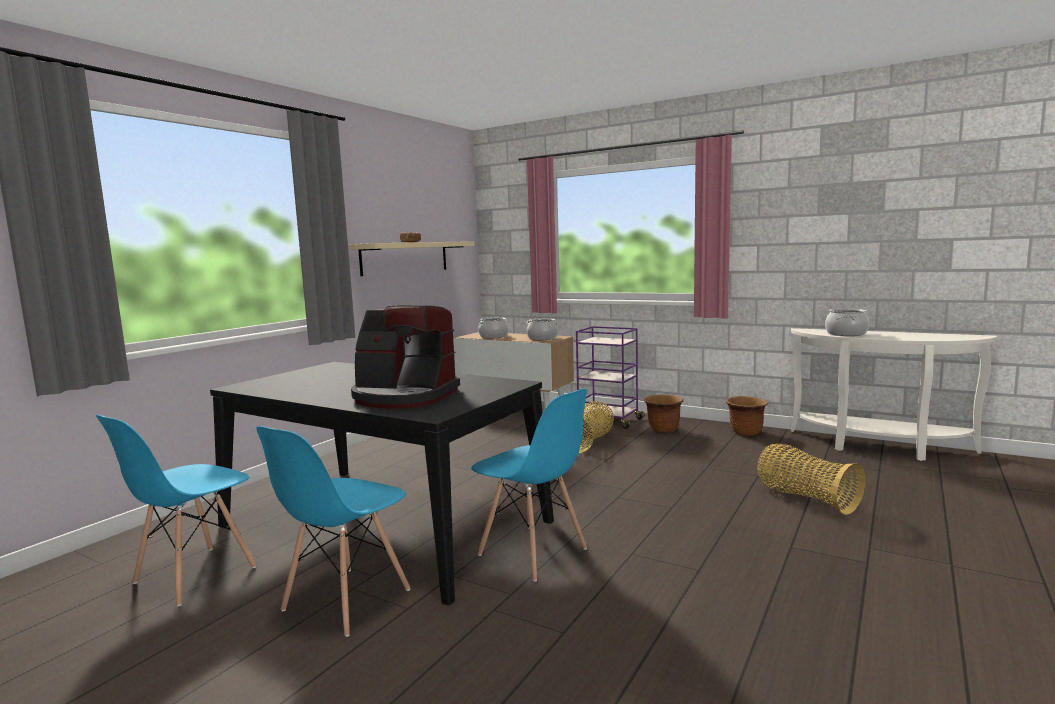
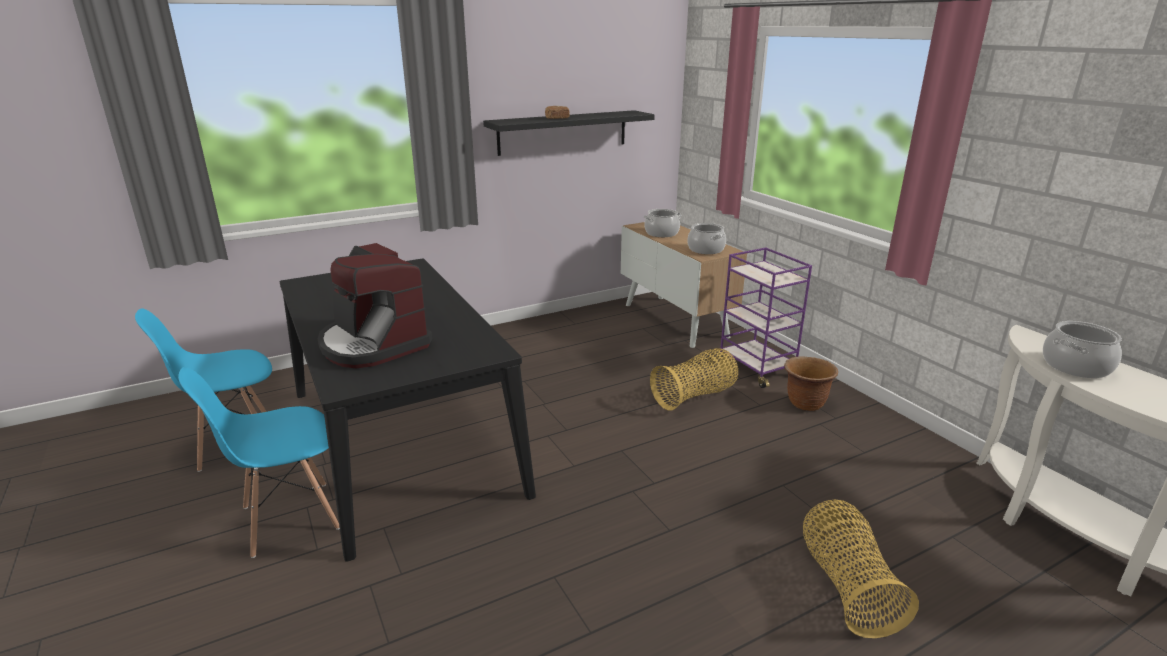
camera: 30 degrees right, 15 degrees up
(405, 258) = (563, 132): beige shelf -> black shelf
(533, 552) = (472, 531): blue chair -> none
(746, 432) = (908, 444): brown planter -> none

